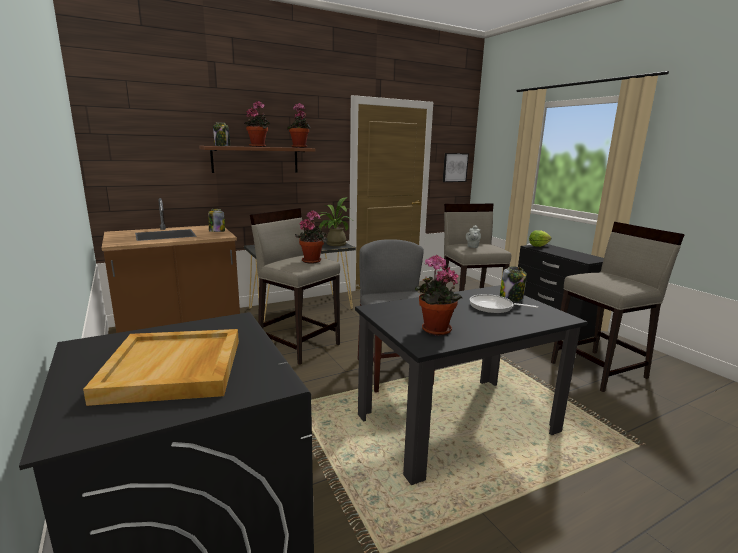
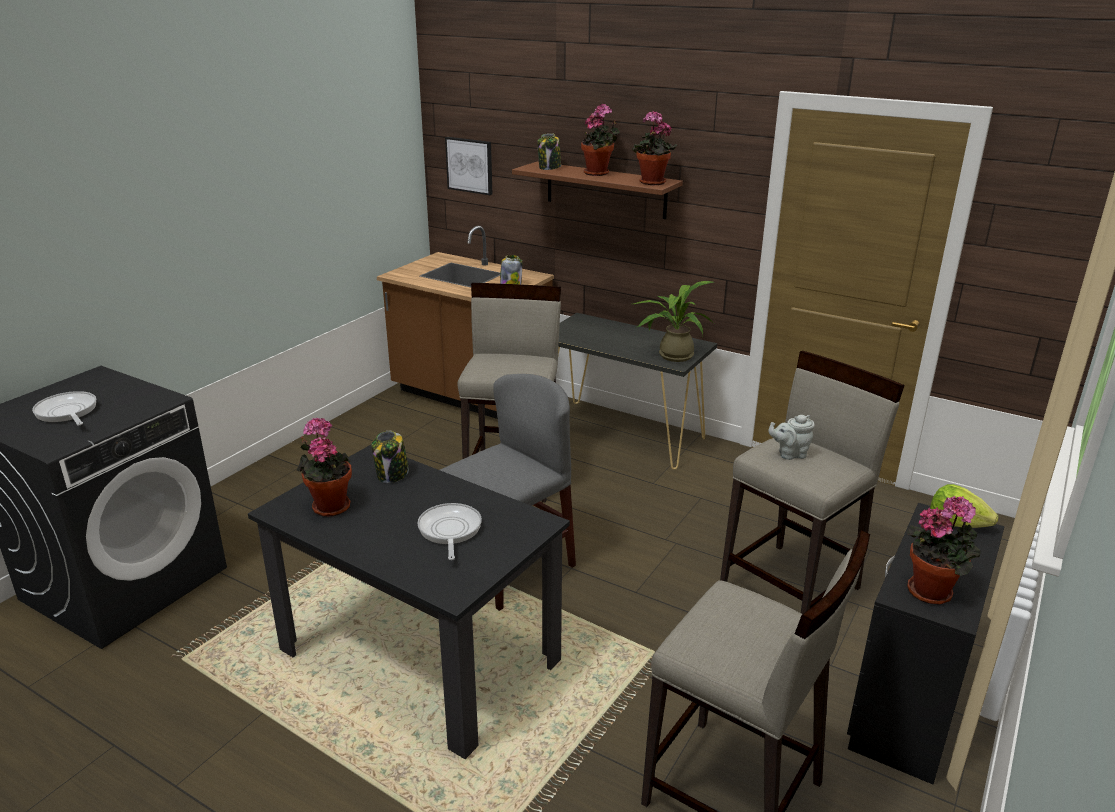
camera: 60 degrees right, 10 degrees up
(174, 369) = (67, 412): beige tray -> frying pan
(312, 260) = (517, 369): potted plant -> potted plant (933, 591)
(454, 167) = (1044, 269): picture -> picture (470, 165)
(511, 297) = (509, 538): jar -> jar (392, 475)

